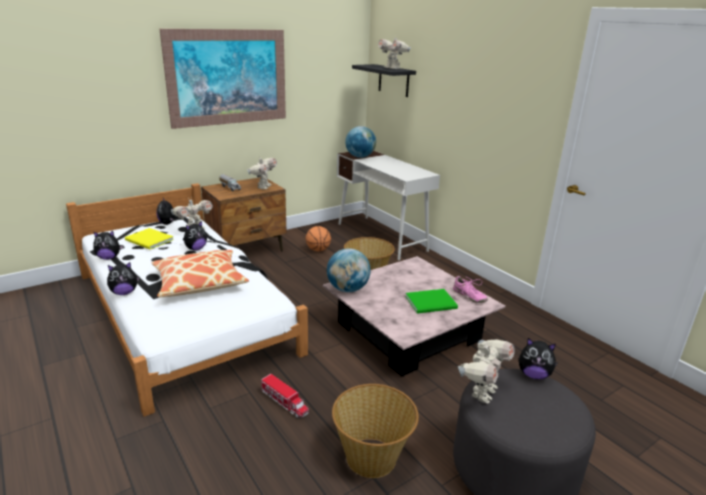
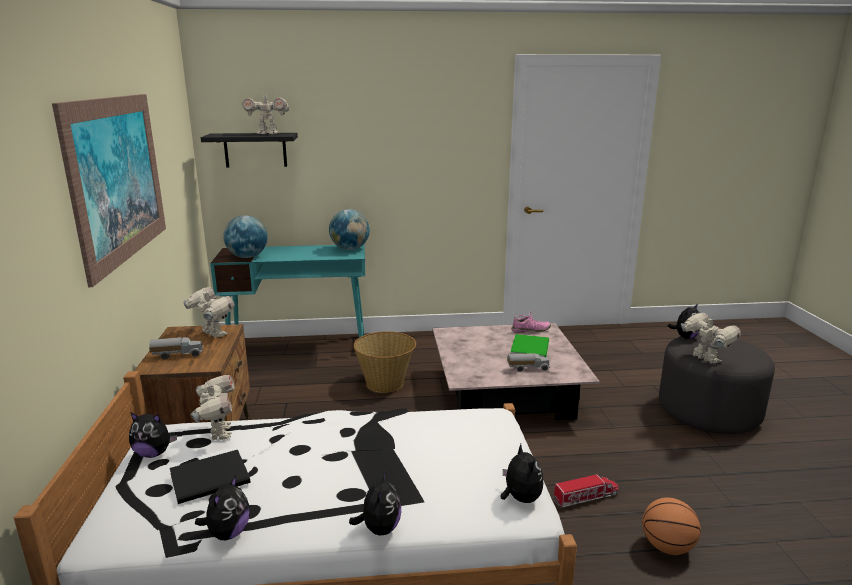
camera: 60 degrees left, 5 degrees down
(149, 240) = (212, 479): yellow book -> black book
(195, 249) = (290, 443): plush toy -> plush toy (520, 498)
(199, 282) = (404, 456): pillow -> none
(318, 250) = (279, 392): basketball -> basketball (667, 547)
(347, 289) = (473, 378): globe -> globe (350, 249)
(372, 457) = (682, 468): basket -> none
(381, 237) = (299, 347): white desk -> turquoise desk
(389, 308) = (528, 368): none -> toy truck

